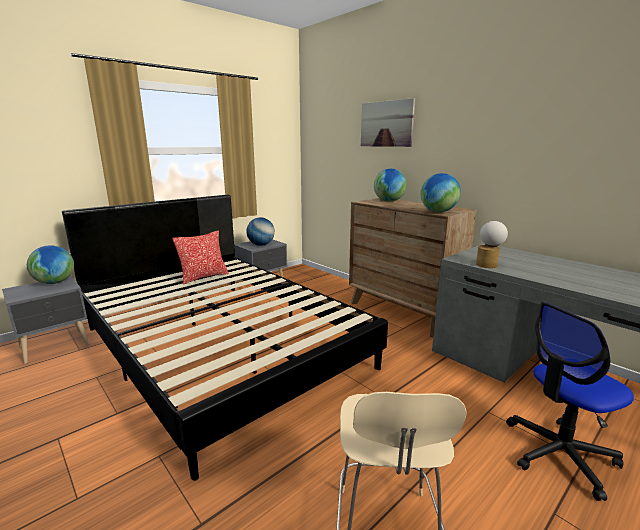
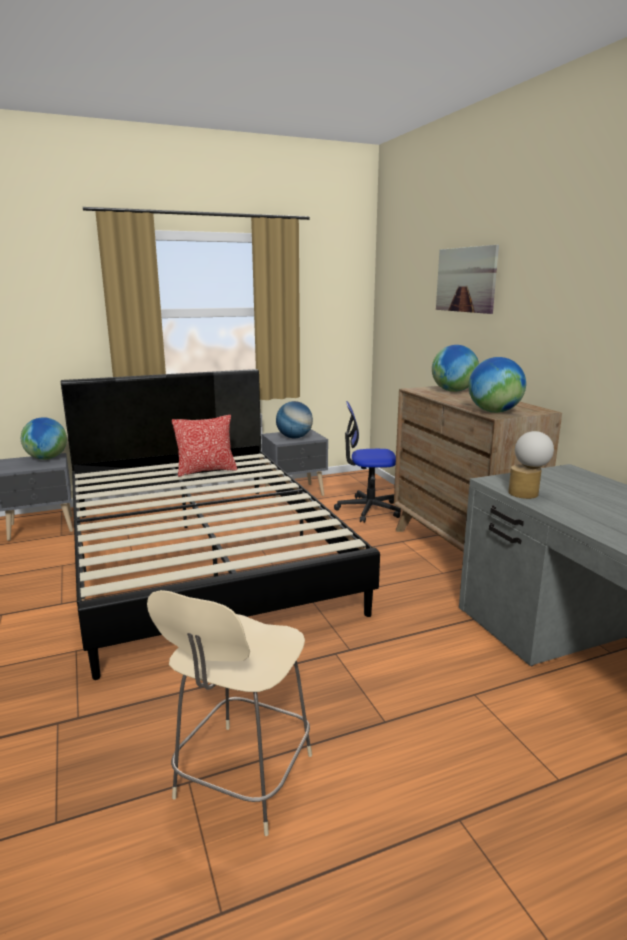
camera: 20 degrees right, 0 degrees up
(559, 454) = (530, 764): office chair -> office chair (368, 509)

